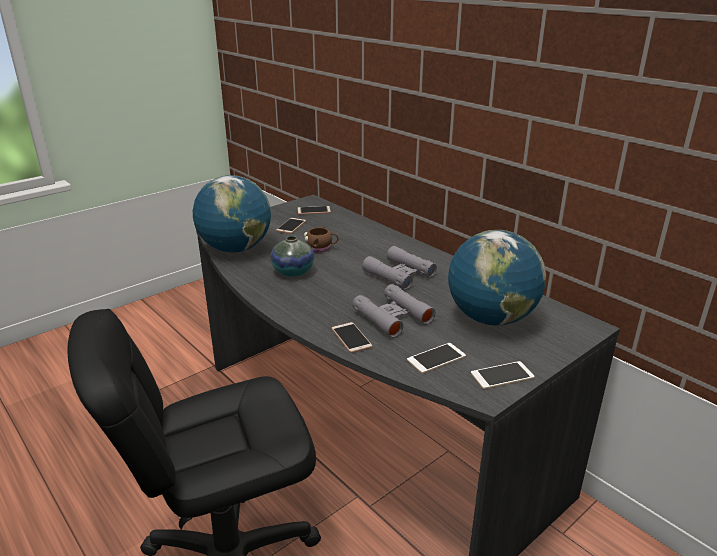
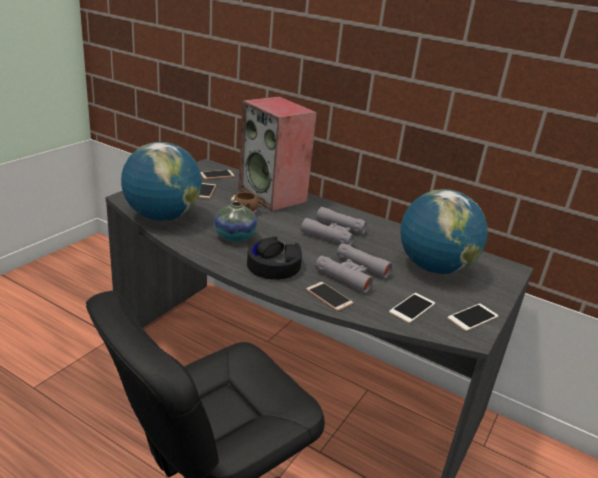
camera: 20 degrees left, 0 degrees up
(314, 302) = (274, 265): none -> black headphones
(359, 233) = (273, 196): none -> speaker

